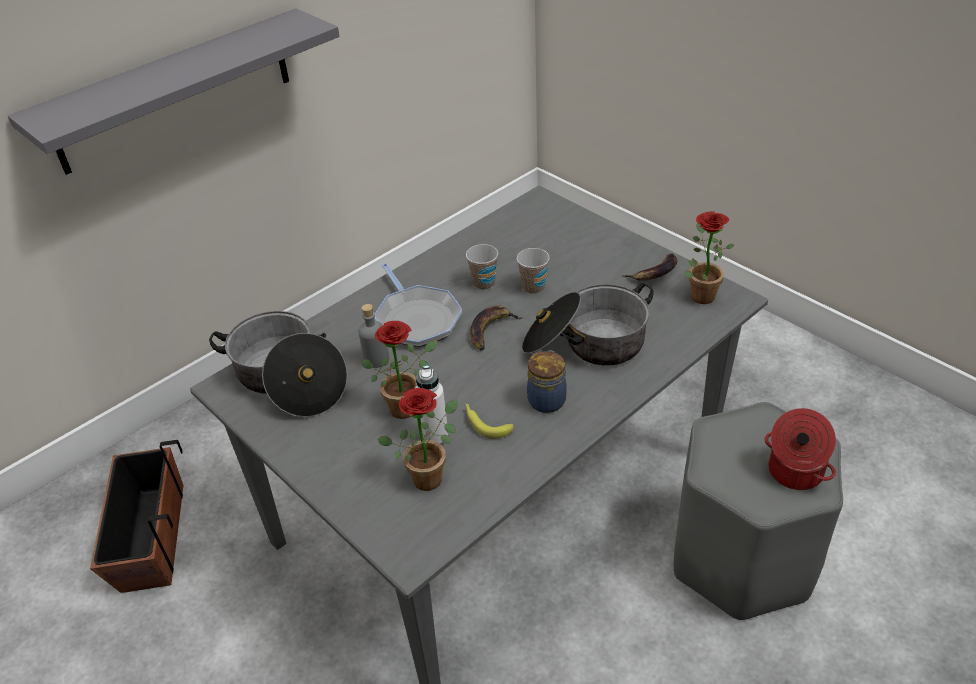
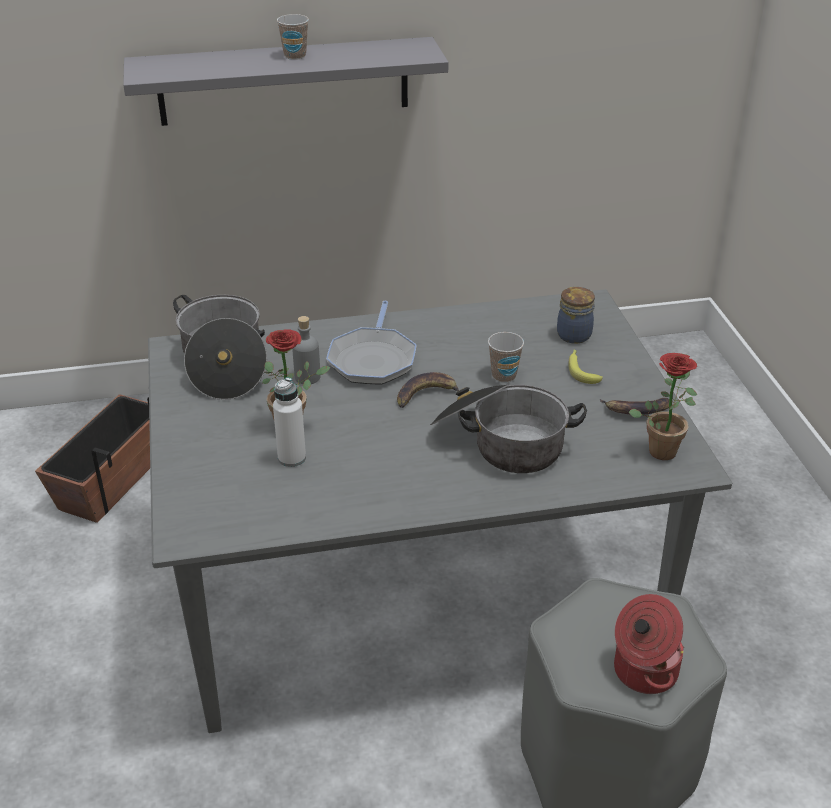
camera: 30 degrees right, 5 degrees down
(430, 475) = (258, 485): potted plant -> none
(484, 283) = (462, 354): cup -> cup (295, 56)
(485, 423) = (343, 467): banana -> banana (581, 370)
(547, 399) = (416, 472): jar -> jar (575, 334)

